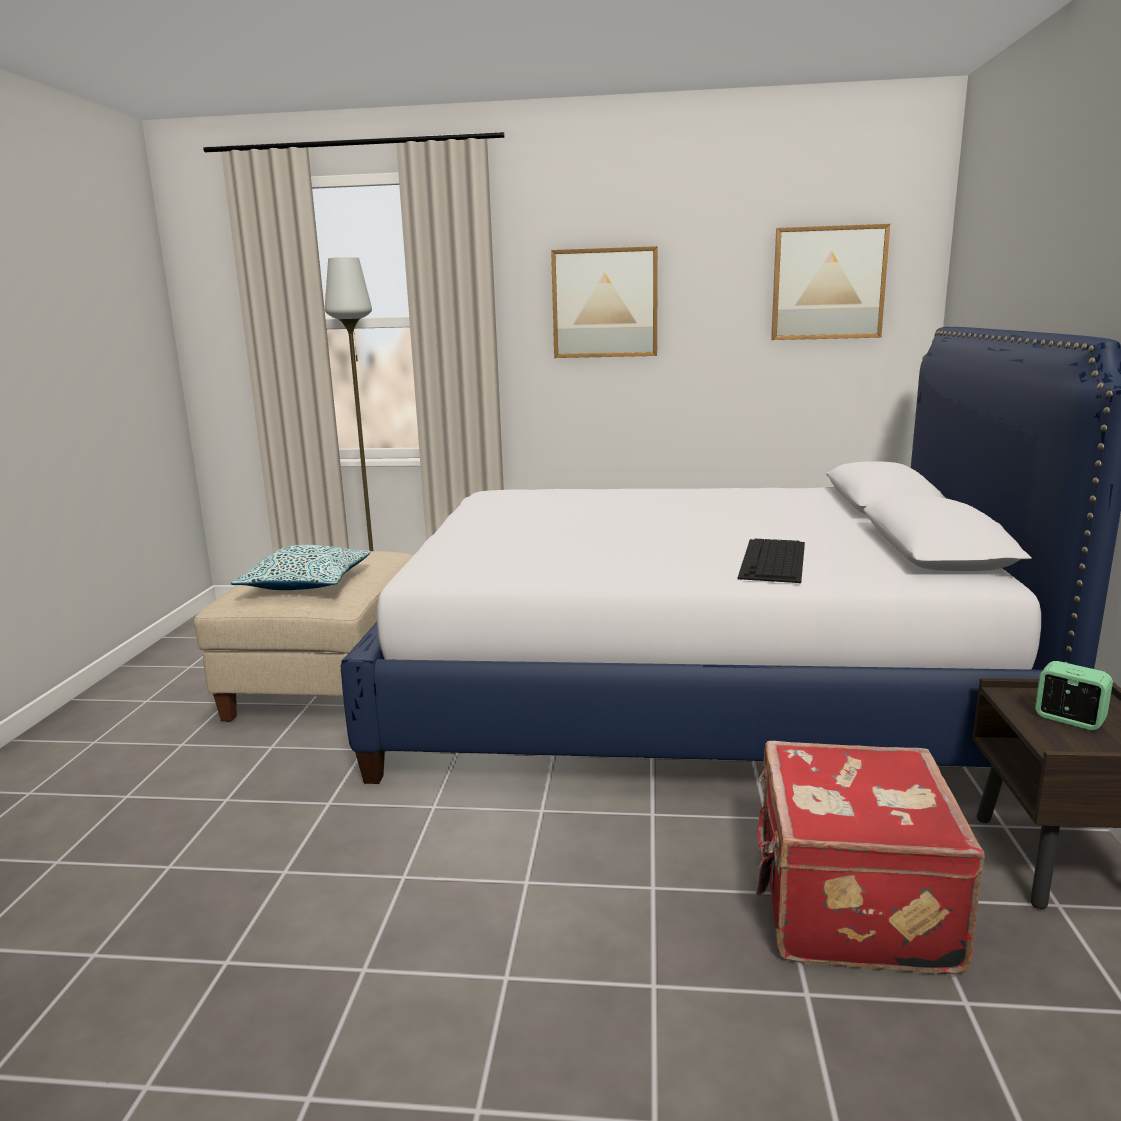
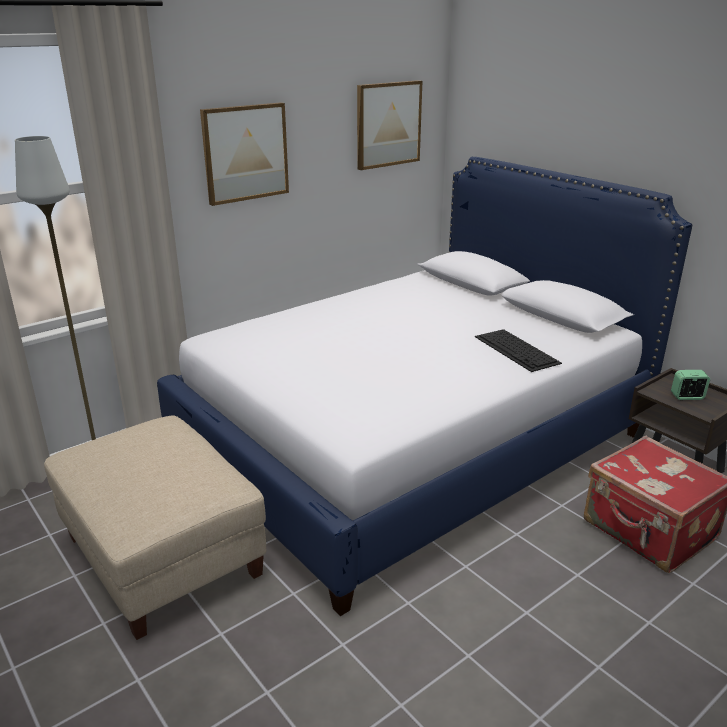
camera: 45 degrees left, 10 degrees up
(307, 583) = (171, 482): pillow -> none

